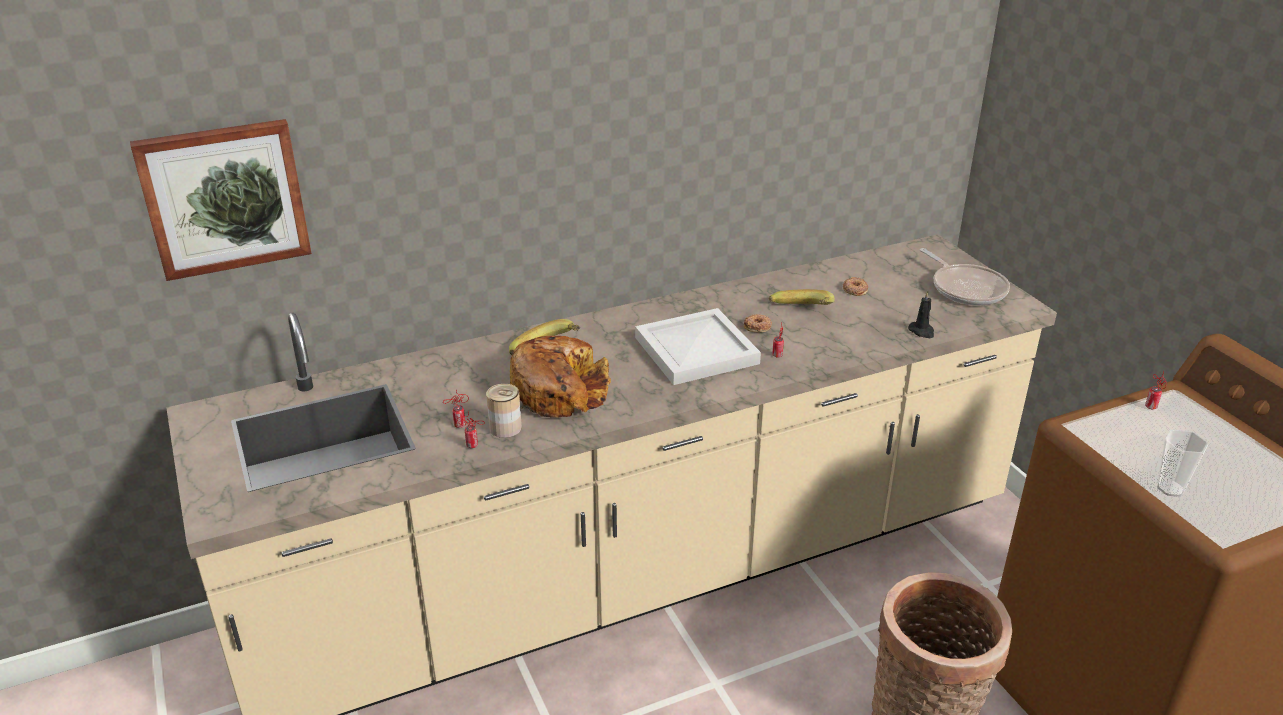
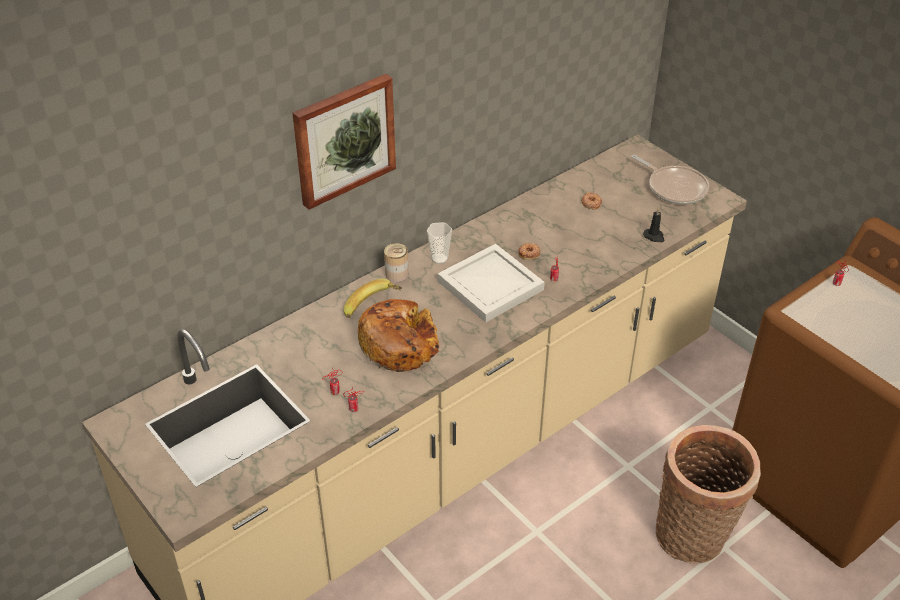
camera: 15 degrees left, 10 degrees up
(224, 198) = (117, 251): picture -> picture (343, 139)
(505, 428) = (372, 387): can -> can (396, 274)
(801, 314) = (558, 235): banana -> none
(1170, 488) = (864, 352): cup -> cup (439, 259)

